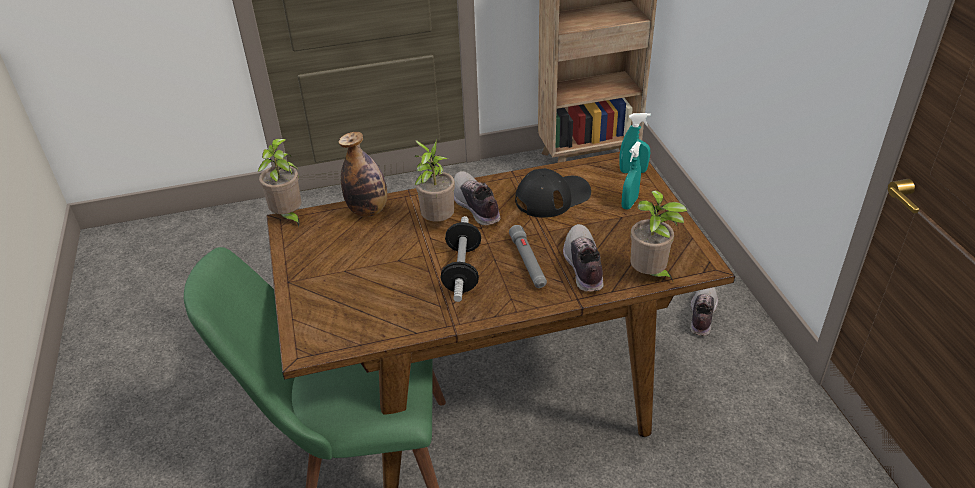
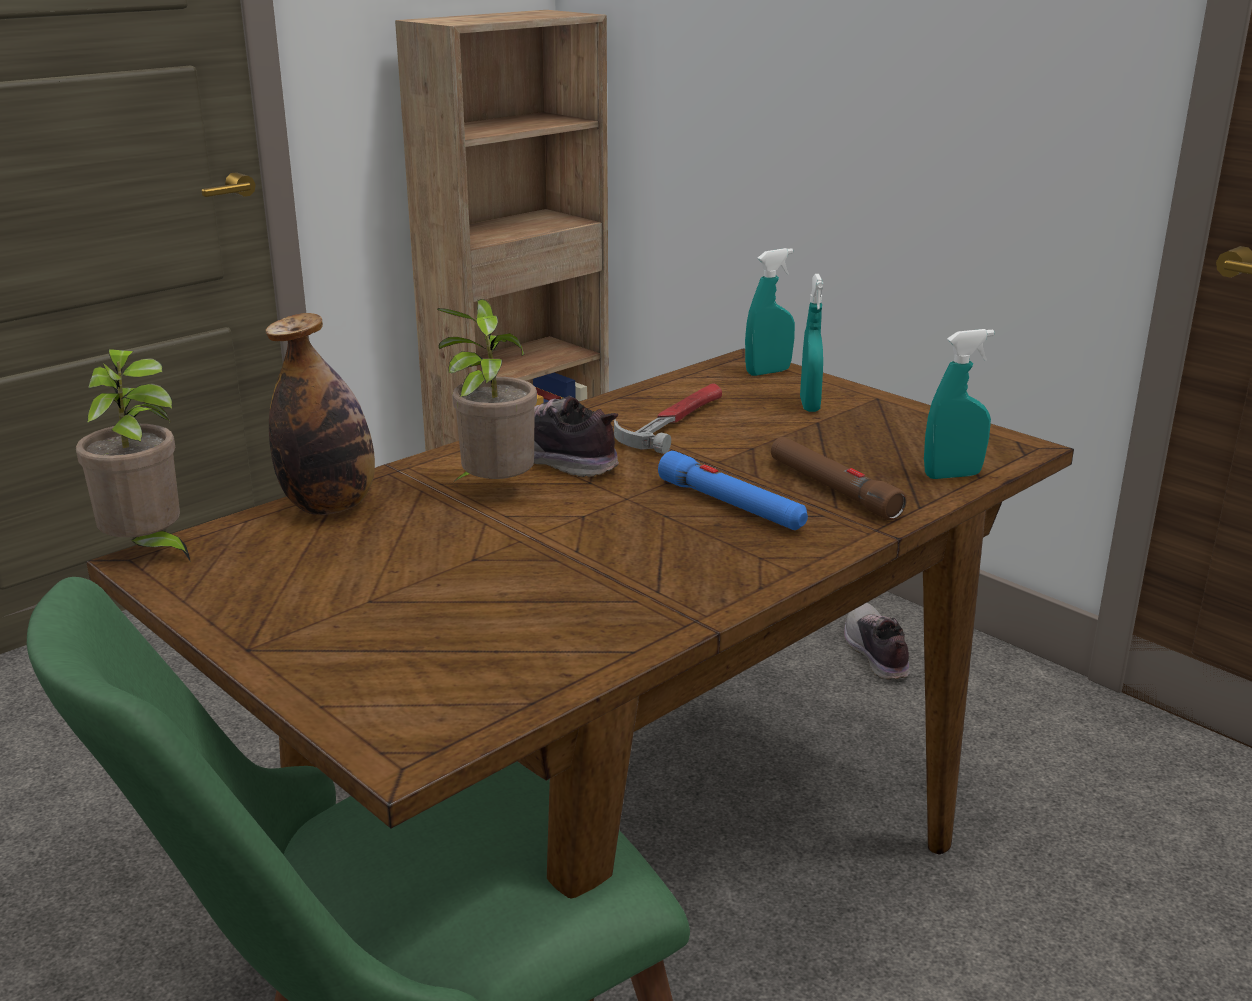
camera: 30 degrees left, 15 degrees down
(462, 270) = (622, 543): dumbbell -> none
(528, 262) = (731, 505): grey flashlight -> blue flashlight
(552, 197) = (673, 422): black cap -> hammer
(583, 266) = (832, 488): shoe -> brown flashlight
(649, 275) = (952, 475): potted plant -> turquoise spray bottle

